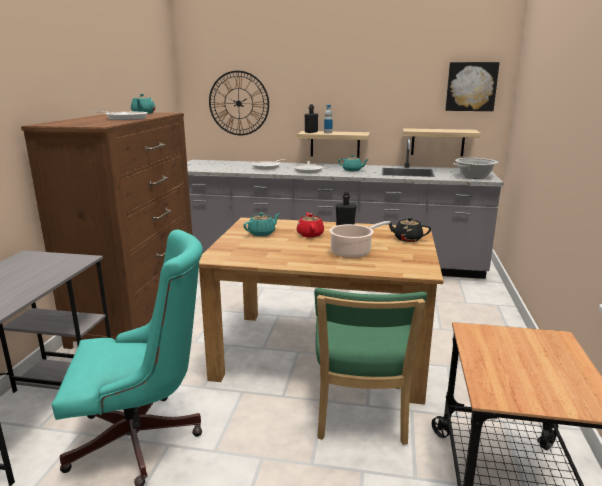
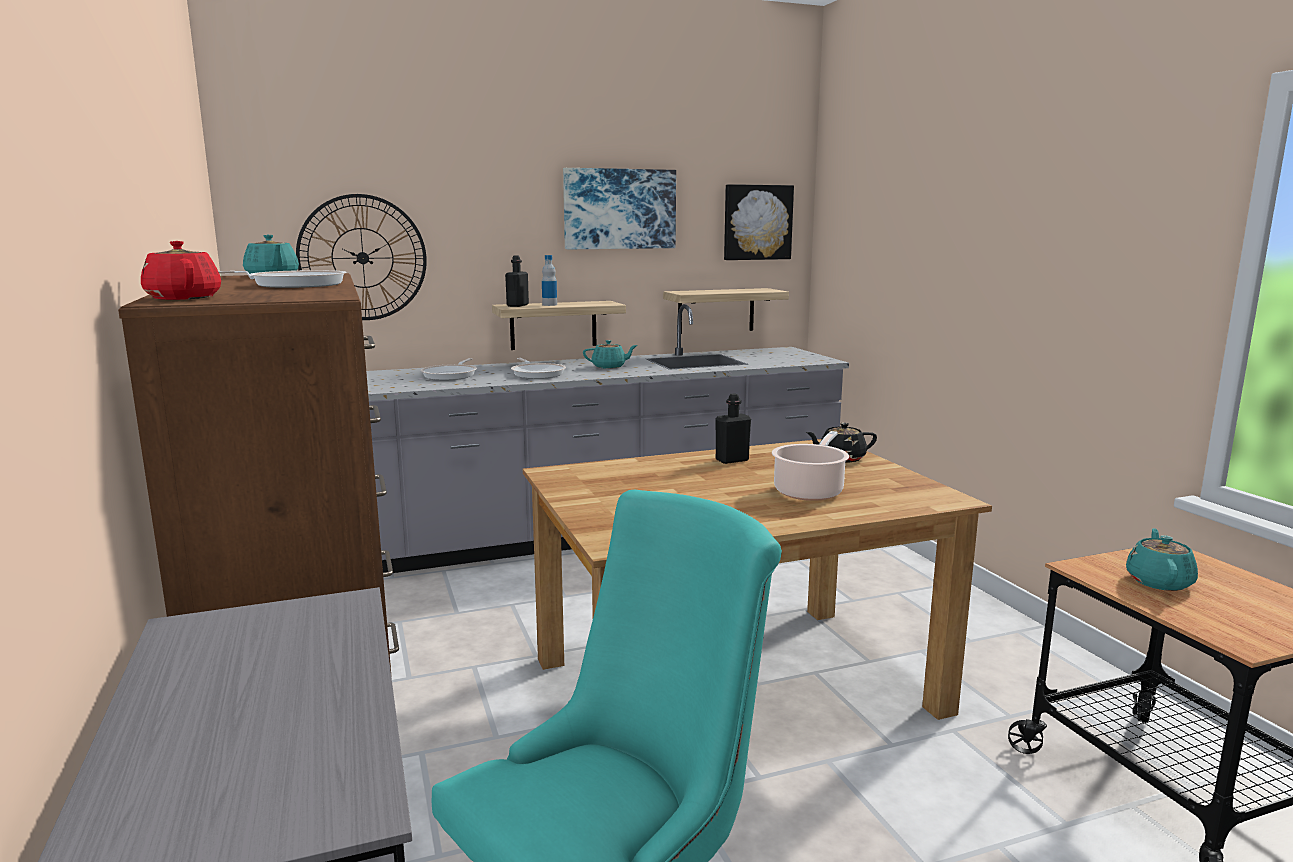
camera: 30 degrees left, 5 degrees down
(262, 233) = (615, 488): turquoise teapot -> turquoise teapot (1159, 581)
(310, 234) = (695, 476): red teapot -> red teapot (183, 298)
(360, 415) = (901, 763): green chair -> none
(378, 78) = (619, 209): none -> picture
(474, 177) = (798, 359): cooking pot -> none

